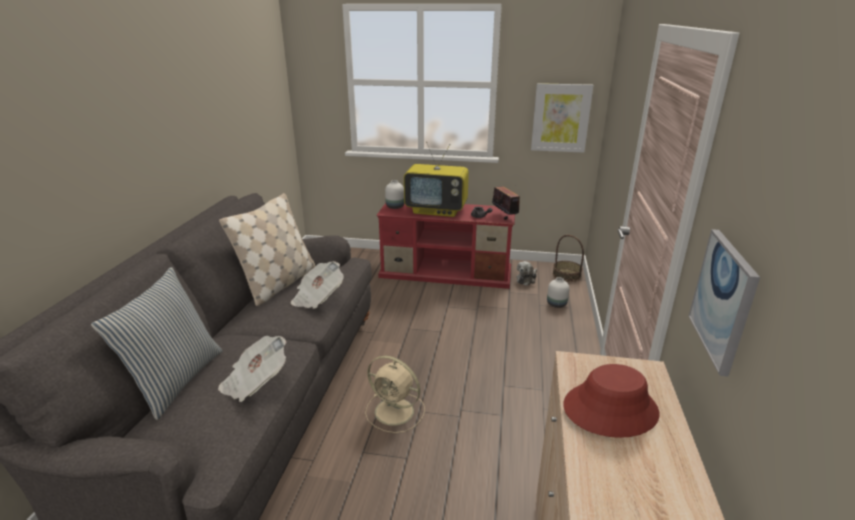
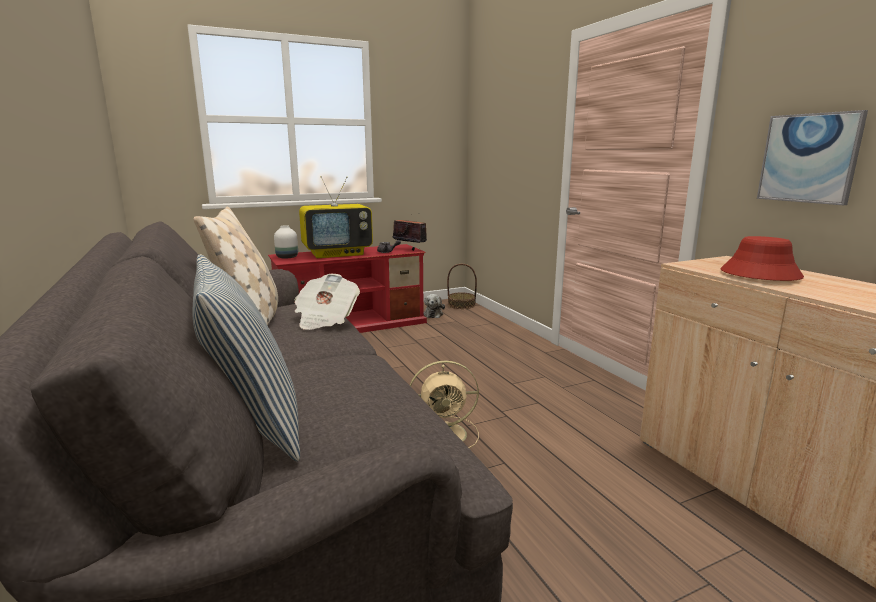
camera: 35 degrees left, 10 degrees down
(255, 382) = (379, 387): newspaper -> none
(556, 304) = (479, 323): white vase -> none
(560, 118) = (431, 154): picture -> none

